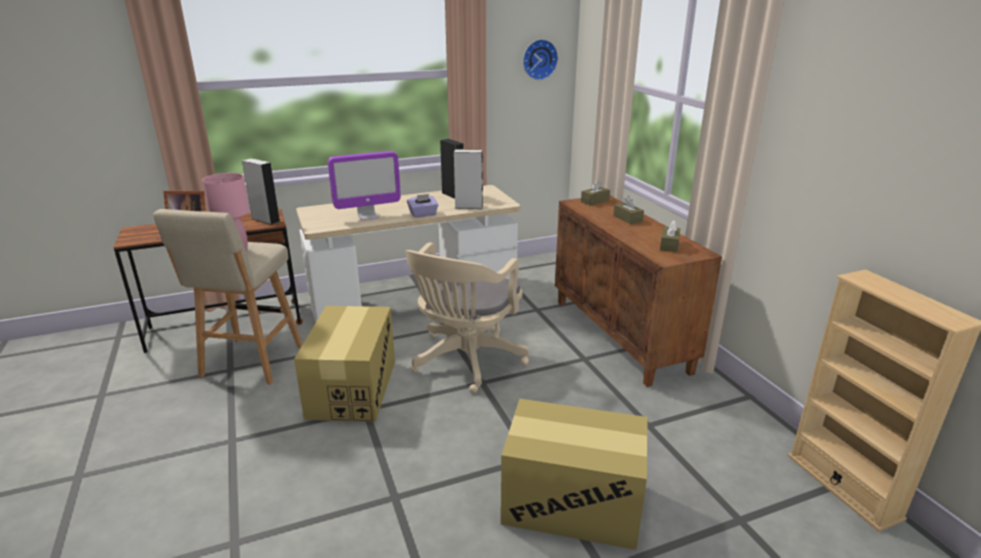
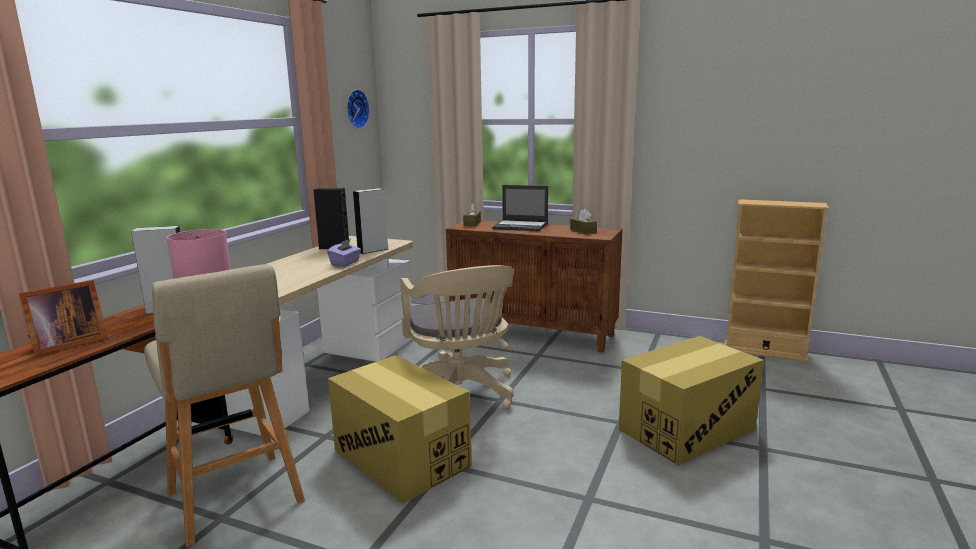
camera: 45 degrees left, 10 degrees down
(368, 216) = (293, 277): monitor -> none
(627, 219) = (521, 226): brown tissue box -> laptop

